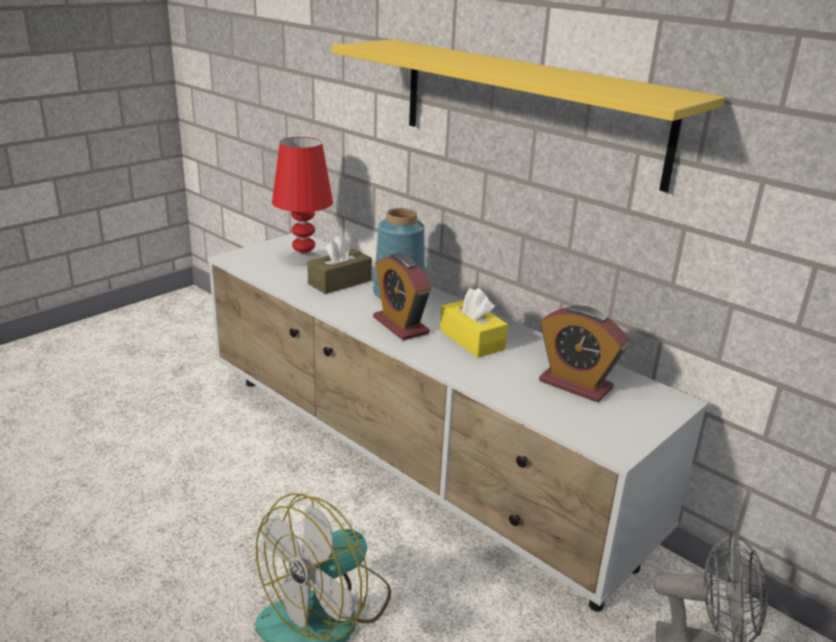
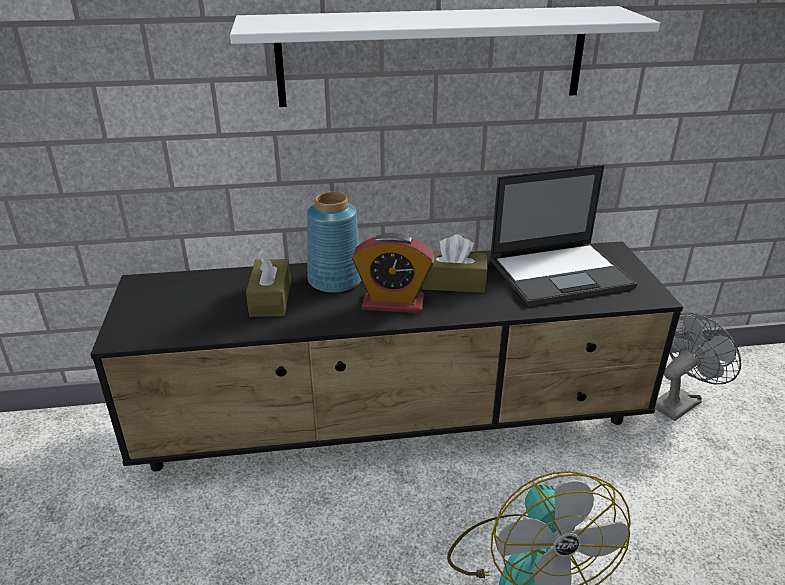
camera: 50 degrees left, 5 degrees up
(303, 258) = (190, 297): red table lamp -> none
(413, 464) = (395, 424): white tv stand -> black tv stand
(471, 340) = (454, 283): yellow tissue box -> brown tissue box
(528, 110) = (432, 56): yellow shelf -> white shelf
(575, 384) = (561, 273): alarm clock -> laptop

